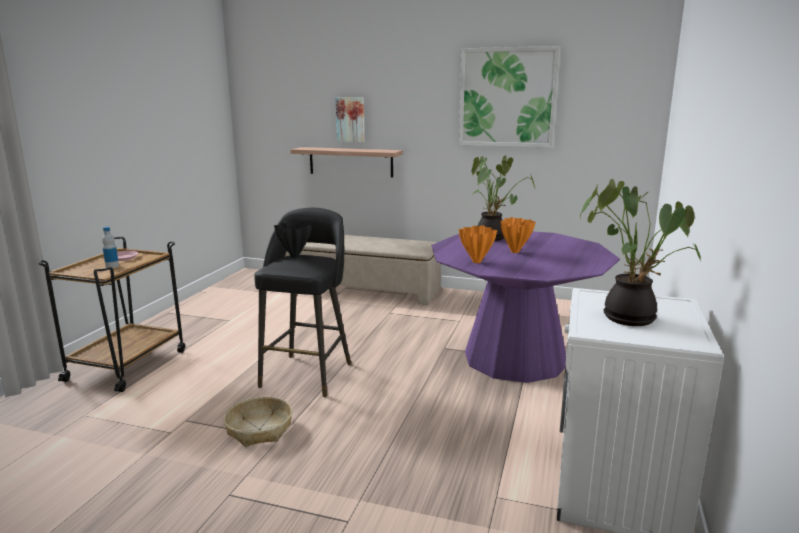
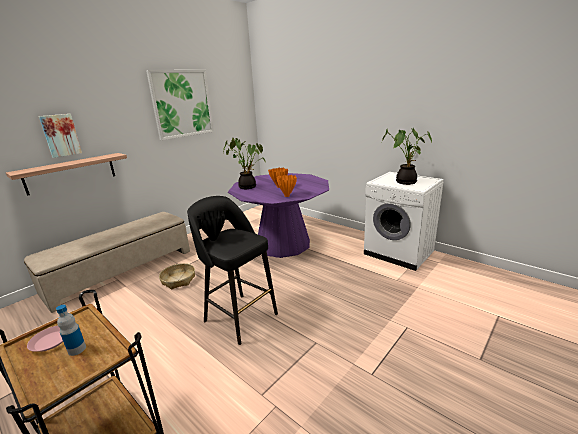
camera: 65 degrees left, 5 degrees up
(259, 429) = (300, 351): basket -> basket (178, 280)

